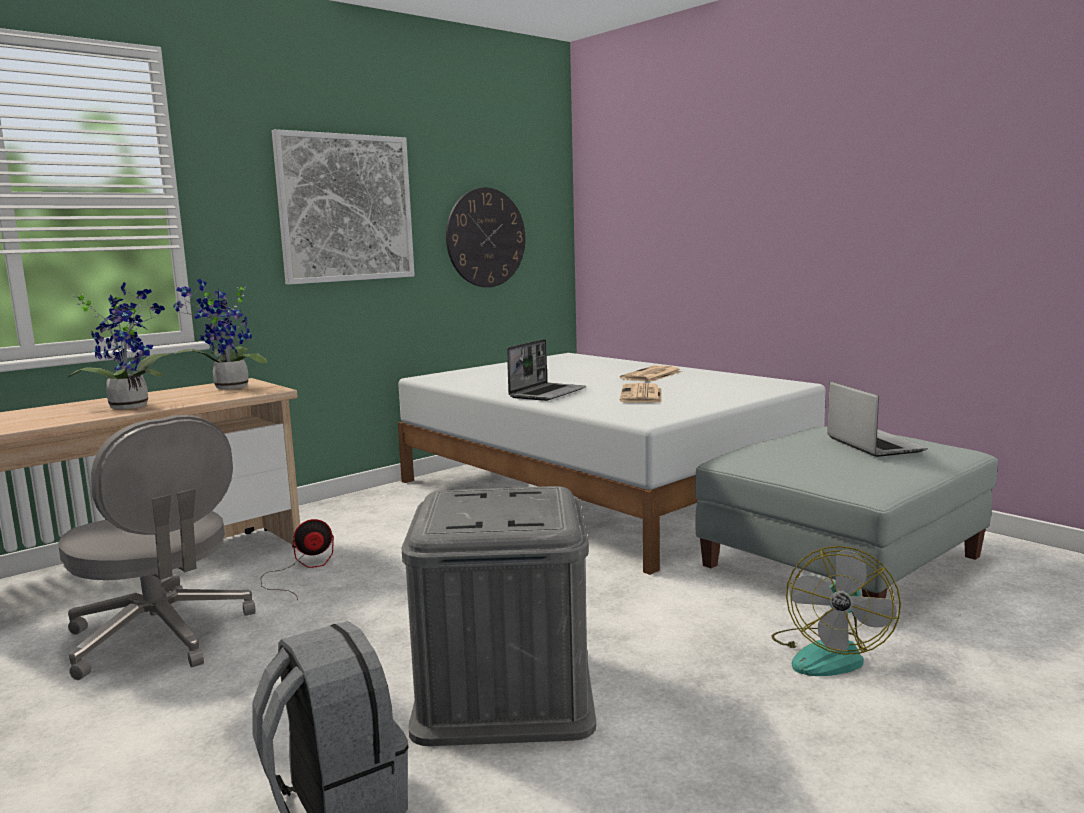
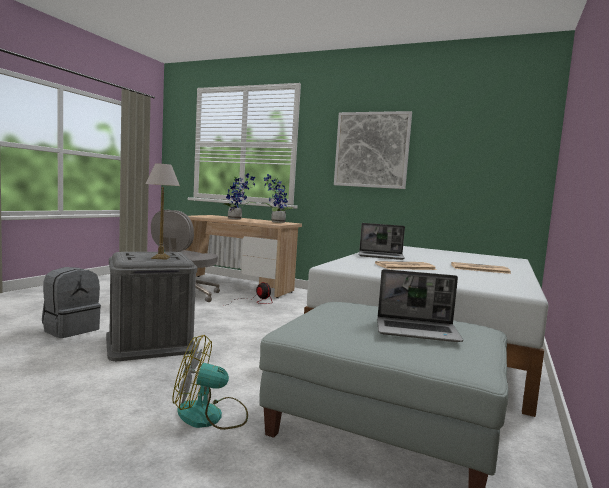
camera: 65 degrees right, 5 degrees down
(486, 238) = (465, 170): wall clock -> none
(529, 501) = (161, 258): none -> table lamp
(873, 444) = (418, 331): laptop -> laptop turned 45 degrees clockwise

